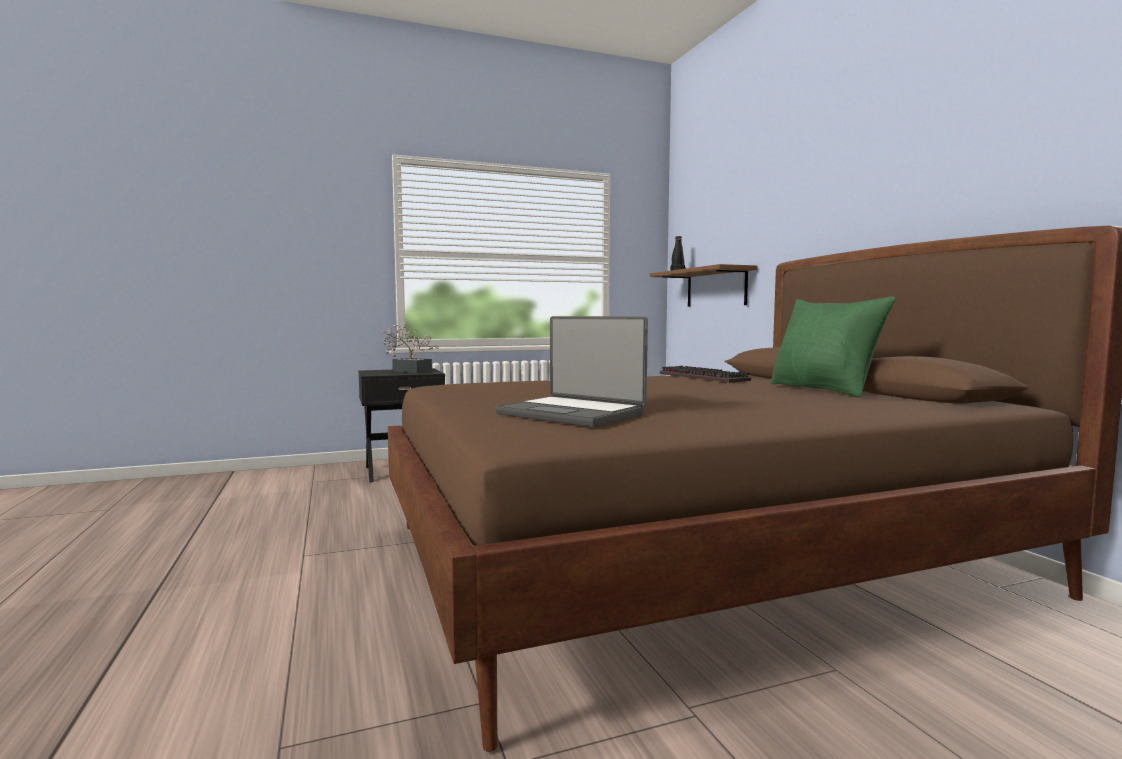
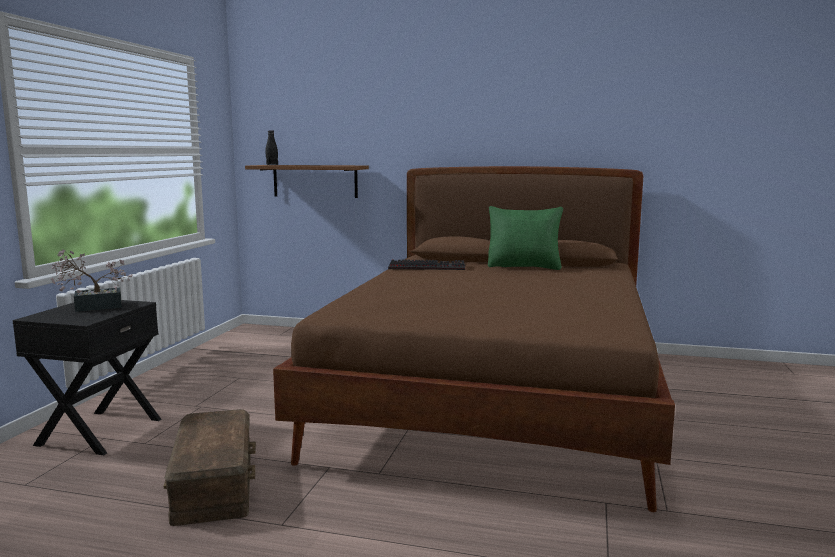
camera: 55 degrees left, 5 degrees up
(354, 517) = (212, 483): none -> brown storage box
(573, 414) = (553, 313): laptop -> none

